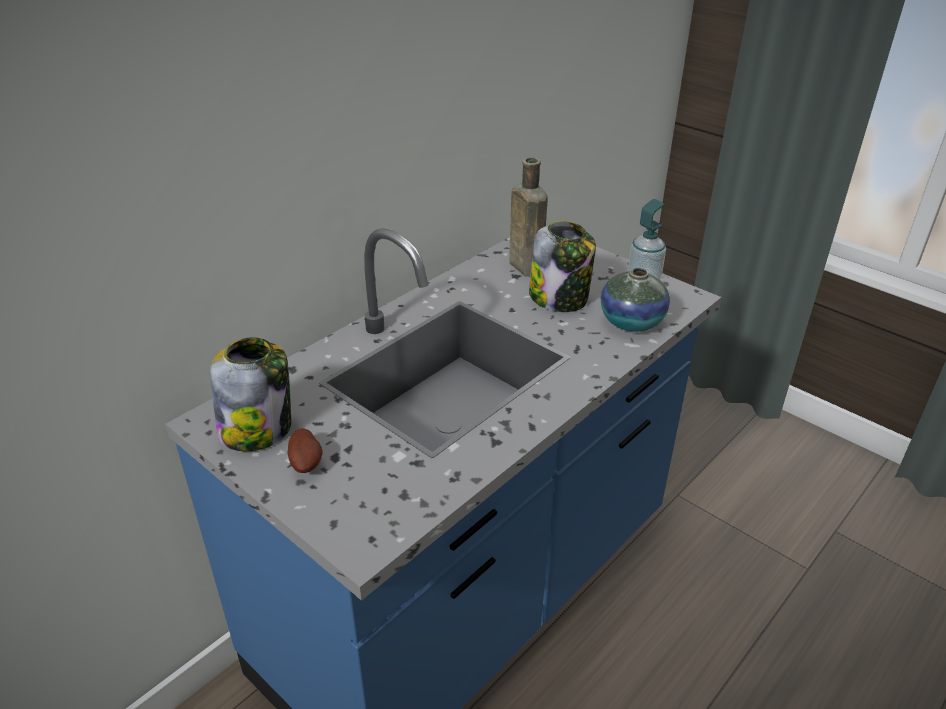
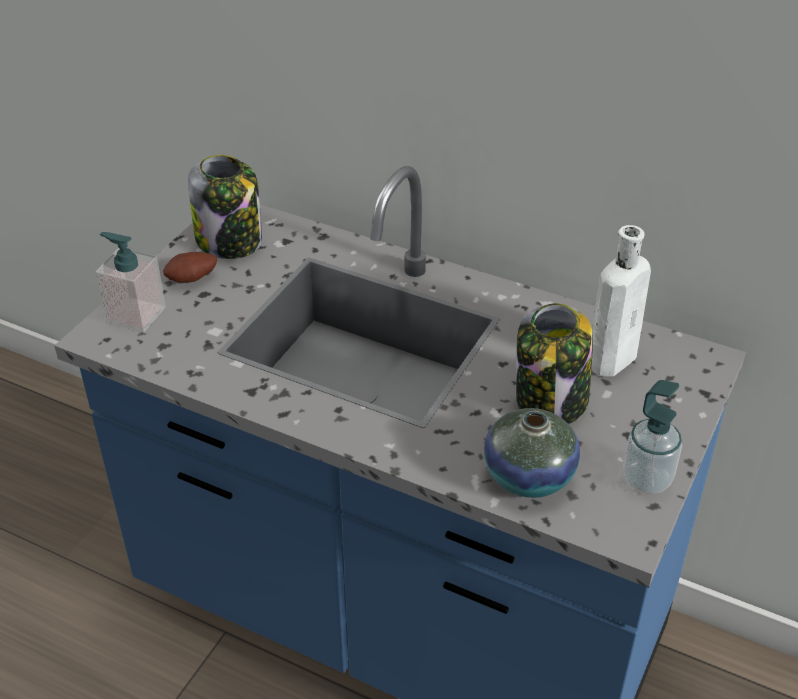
camera: 75 degrees right, 5 degrees up
(342, 511) = (136, 314): none -> soap dispenser
(524, 266) = (614, 358): brown bottle -> white bottle

